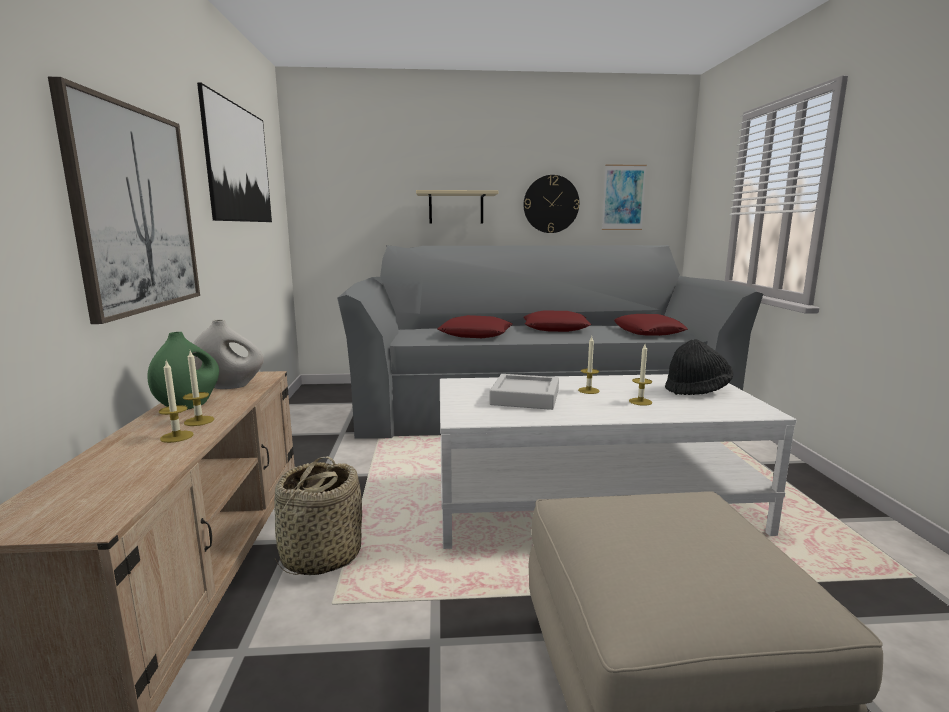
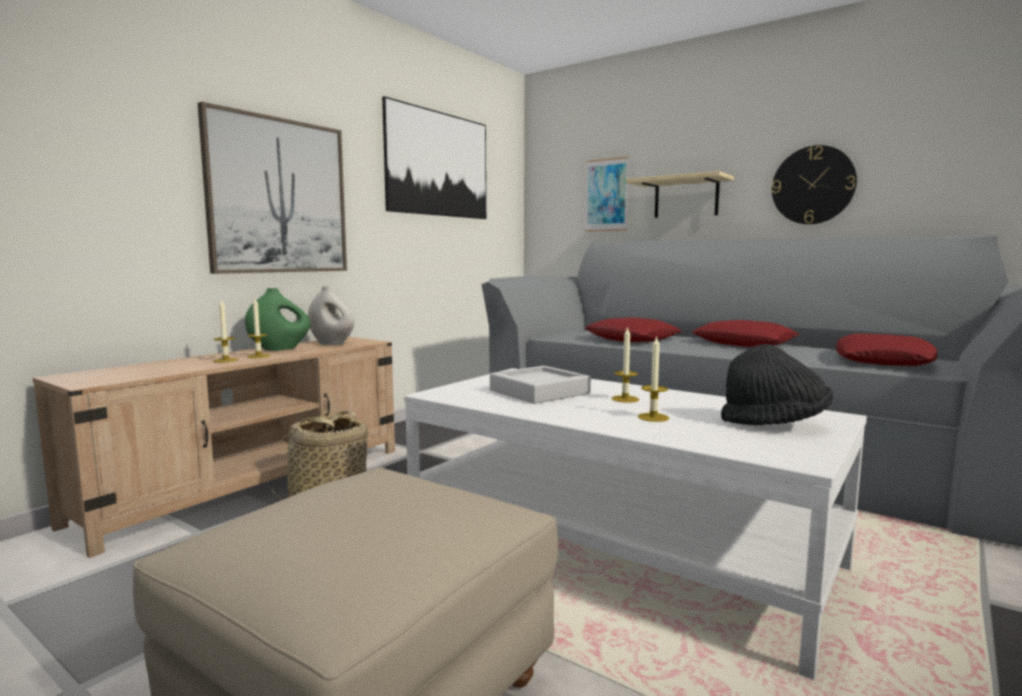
camera: 40 degrees right, 5 degrees down
(623, 197) = (936, 167): picture -> picture (606, 195)

